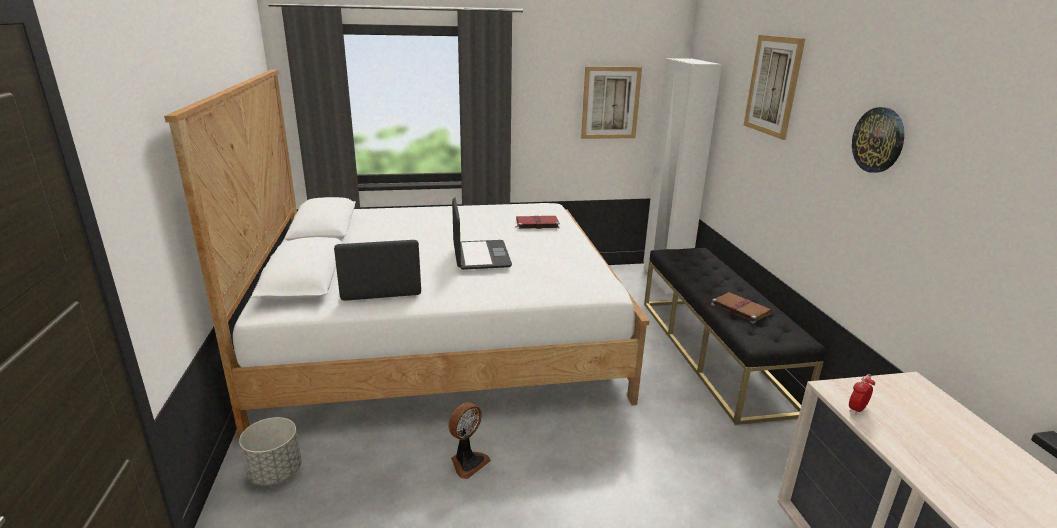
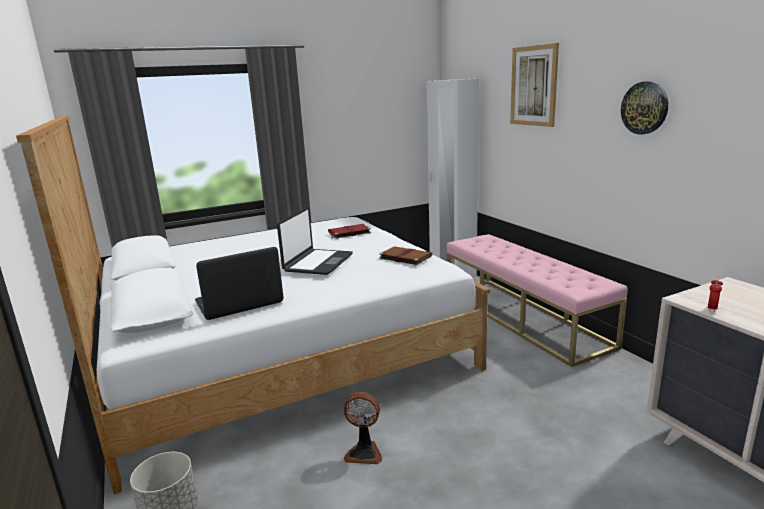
camera: 15 degrees left, 5 degrees down
(467, 462) = (364, 452): fan -> fan turned 75 degrees clockwise
(480, 256) = (317, 263): laptop -> laptop turned 45 degrees clockwise
(610, 103) = (385, 123): picture -> none
(713, 352) = (523, 317): black bench -> pink bench
(739, 309) = (547, 271): brown book -> brown book (404, 257)

